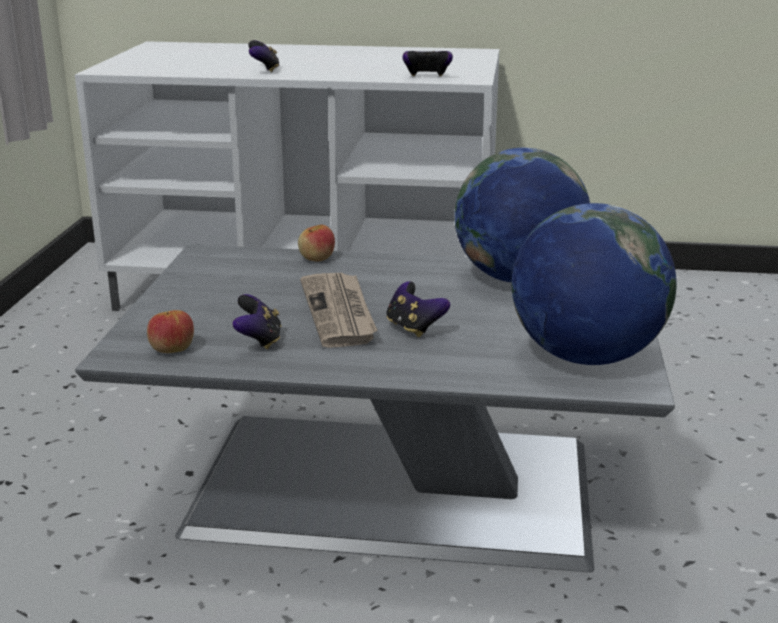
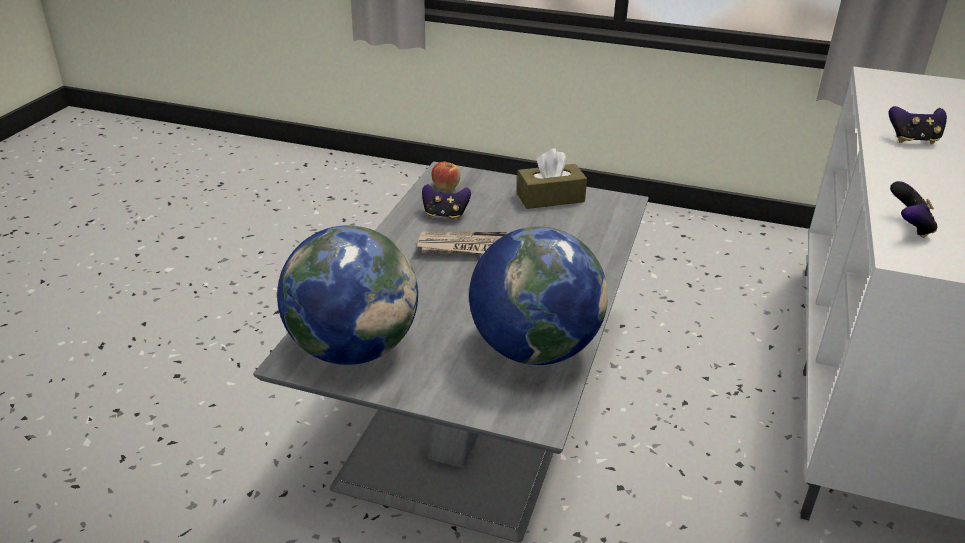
camera: 100 degrees right, 10 degrees up
(198, 287) = (550, 198): none -> brown tissue box
(317, 258) = (605, 249): apple -> none
(414, 328) = (442, 276): game controller -> none

